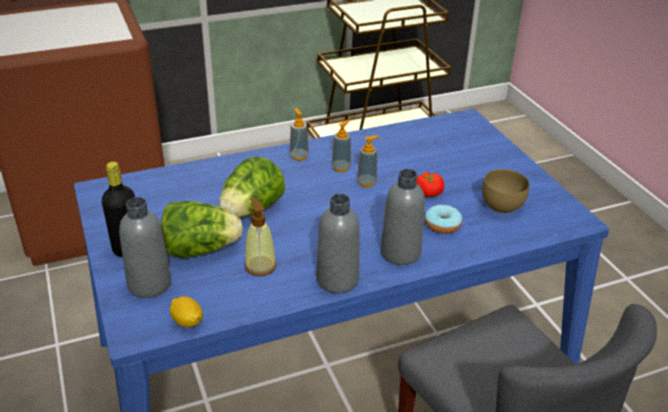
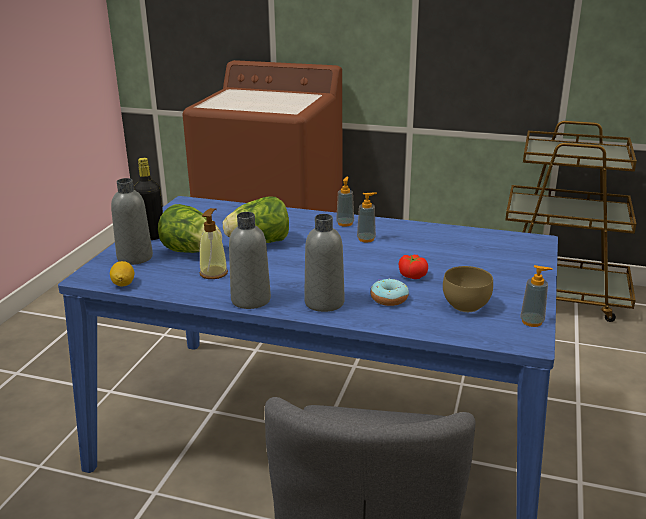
camera: 40 degrees right, 10 degrees down
(366, 182) = (371, 254): soap dispenser -> soap dispenser (532, 322)

